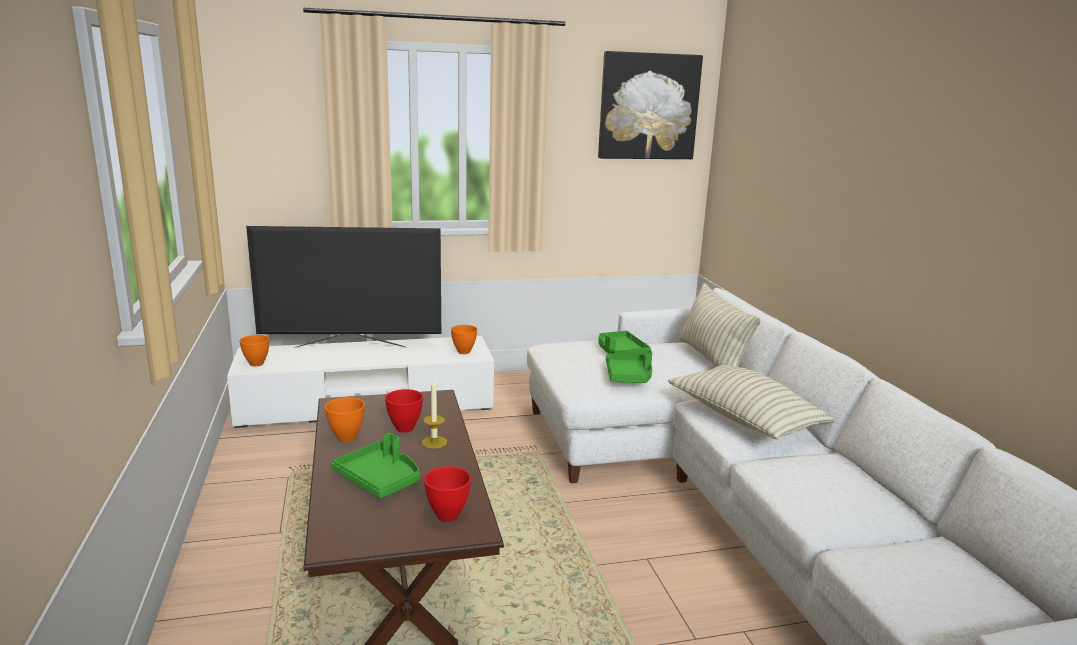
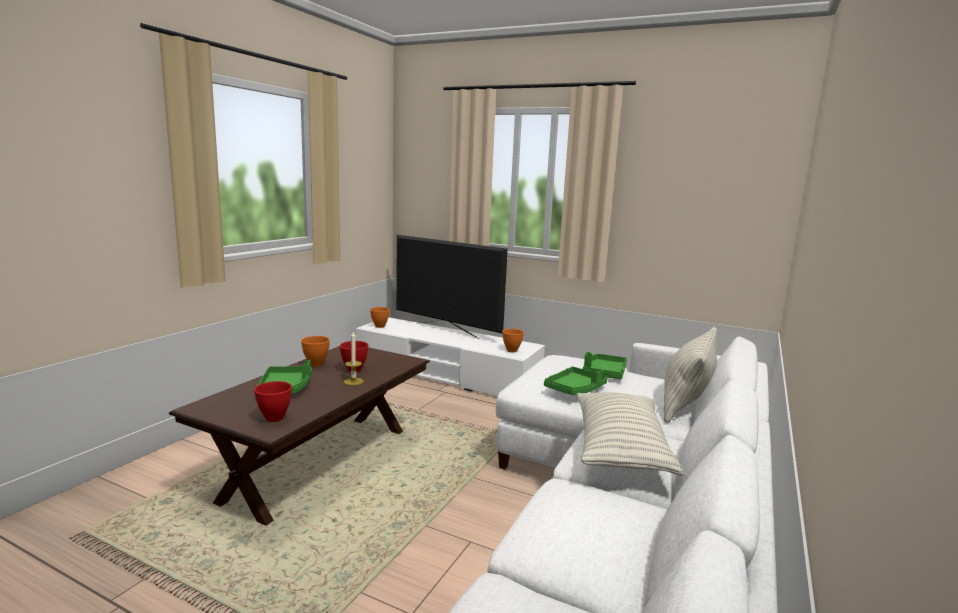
camera: 40 degrees right, 5 degrees down
(648, 106) = (725, 157): picture -> none

